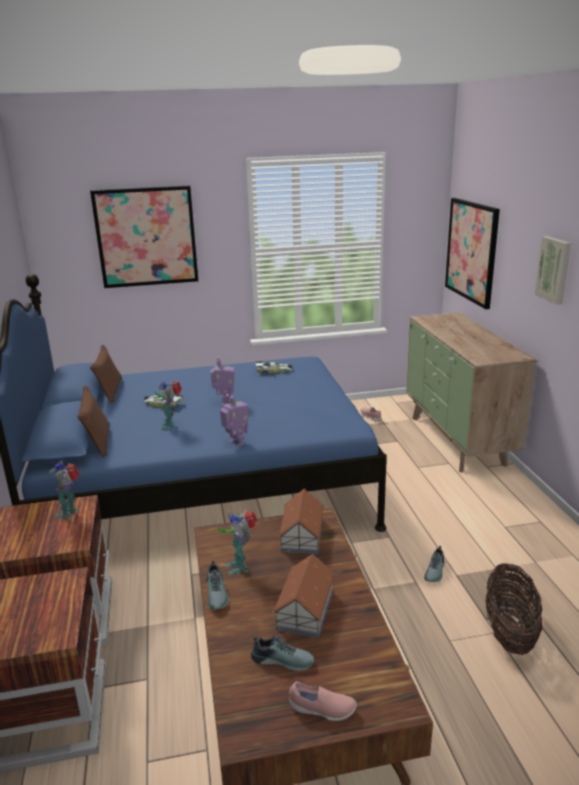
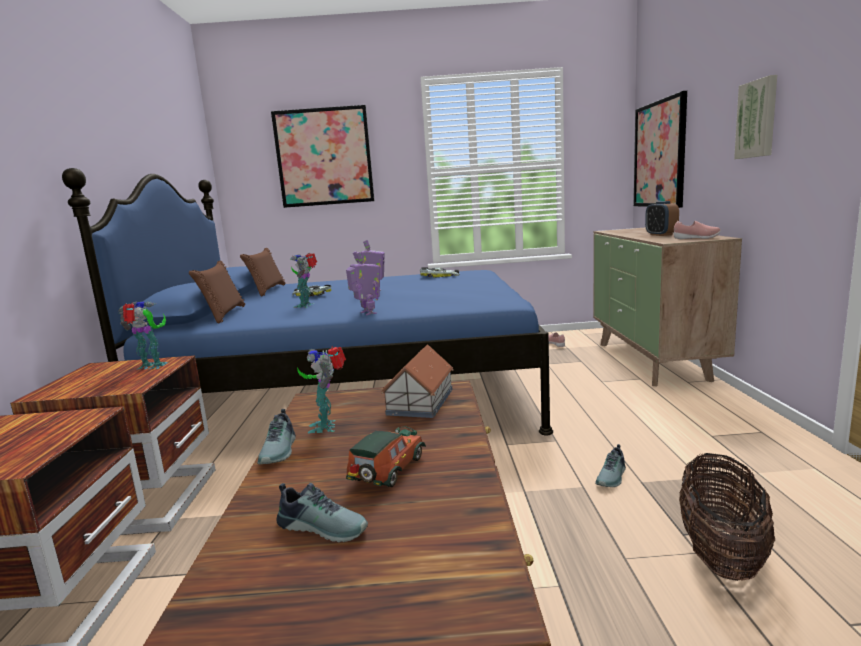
camera: 10 degrees right, 10 degrees down
(70, 513) = (152, 367): toy robot -> toy robot turned 75 degrees clockwise
(304, 610) = (386, 472): toy house -> toy car
(322, 710) = (349, 602): pink shoe -> pink shoe (696, 238)
(471, 340) = (661, 235): none -> alarm clock

